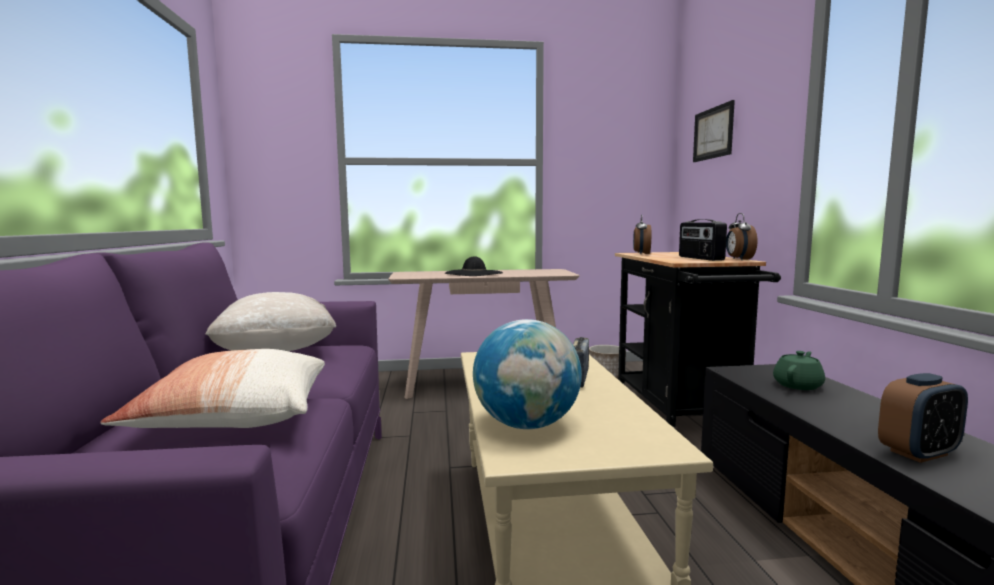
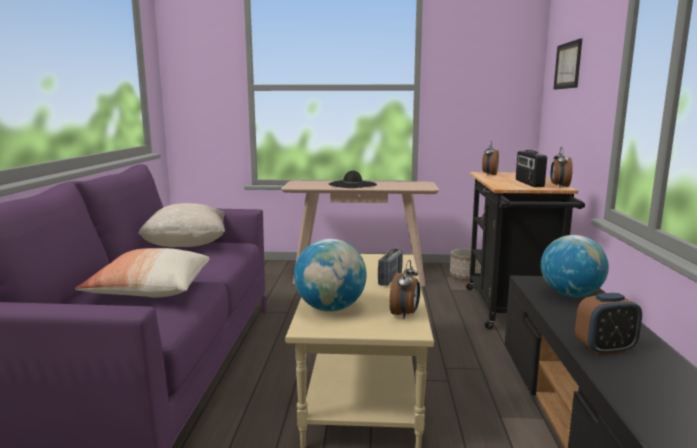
camera: 10 degrees right, 5 degrees up
(639, 425) = (405, 314): none -> alarm clock
(798, 385) = (570, 295): green teapot -> globe

